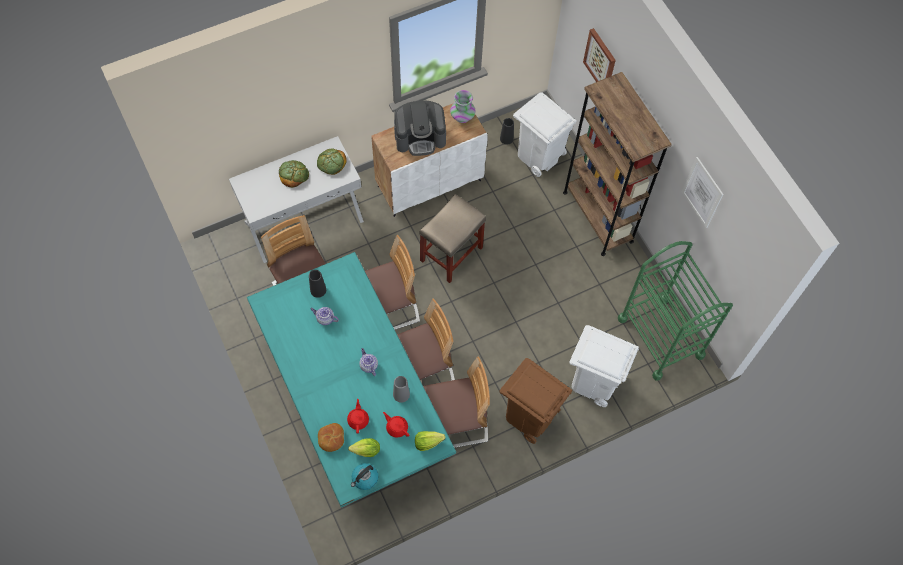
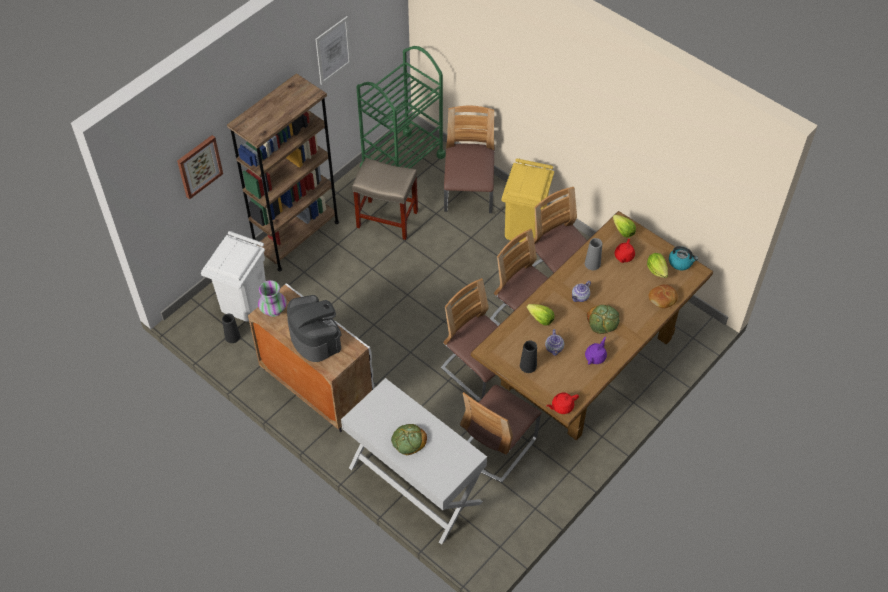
camera: 110 degrees left, 10 degrees down
(299, 349) = (595, 356): none -> purple teapot
(331, 163) = (378, 411): bread -> bread (603, 320)
(352, 402) = (586, 362): turquoise dining table -> brown dining table
(358, 420) = (634, 286): red teapot -> red teapot (562, 406)
(361, 321) = (540, 319): none -> lettuce
(451, 253) = (391, 338): beige stool -> beige stool (386, 219)
(529, 416) = (525, 229): brown trash can -> yellow trash can
(594, 382) = (468, 195): white trash can -> chair

